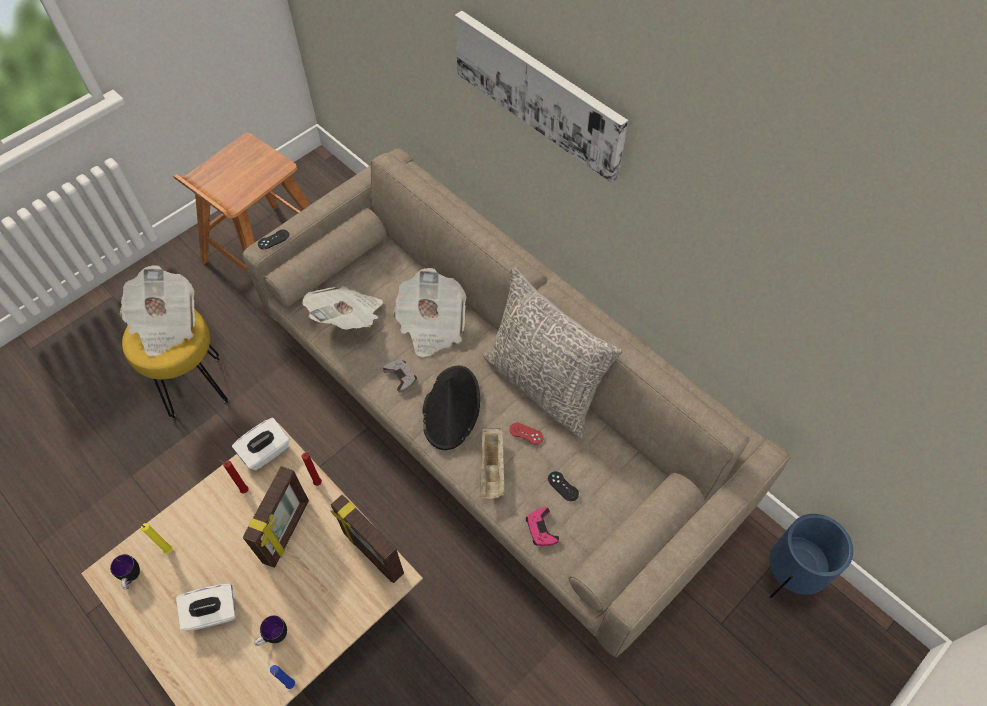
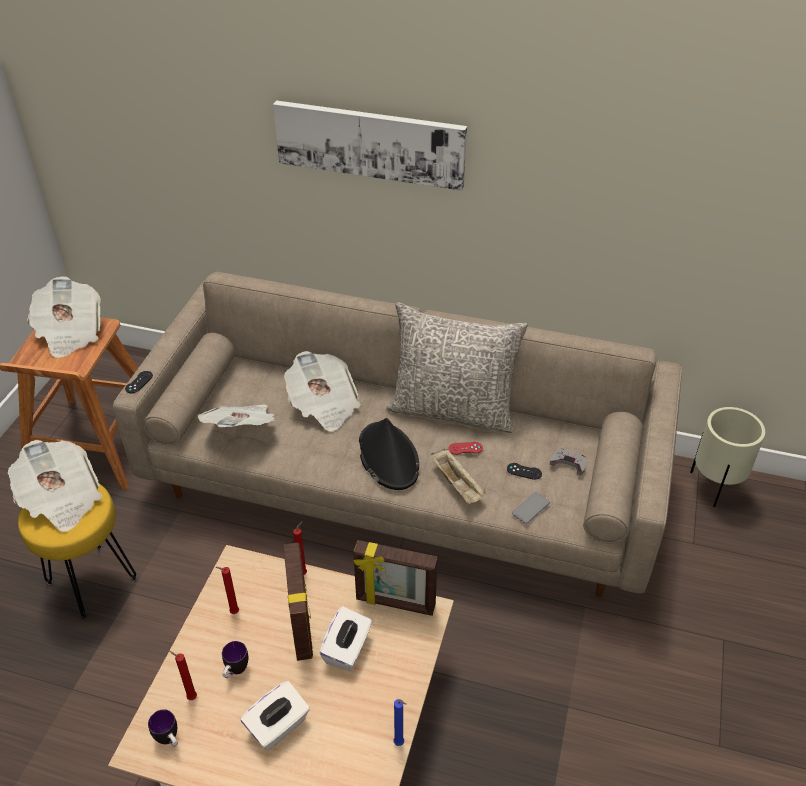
camera: 30 degrees left, 15 degrees down
(168, 549) = (190, 697): yellow candle -> red candle
(250, 162) = (70, 333): none -> newspaper
(266, 452) = (233, 572): white tissue box -> white tissue box (347, 649)
(274, 637) = (354, 714): mug -> mug (235, 671)
(400, 376) = (325, 452): grey game controller -> grey game controller (568, 463)
(541, 529) = (530, 508): pink game controller -> phone
(789, 576) = (715, 487): blue planter -> beige planter

